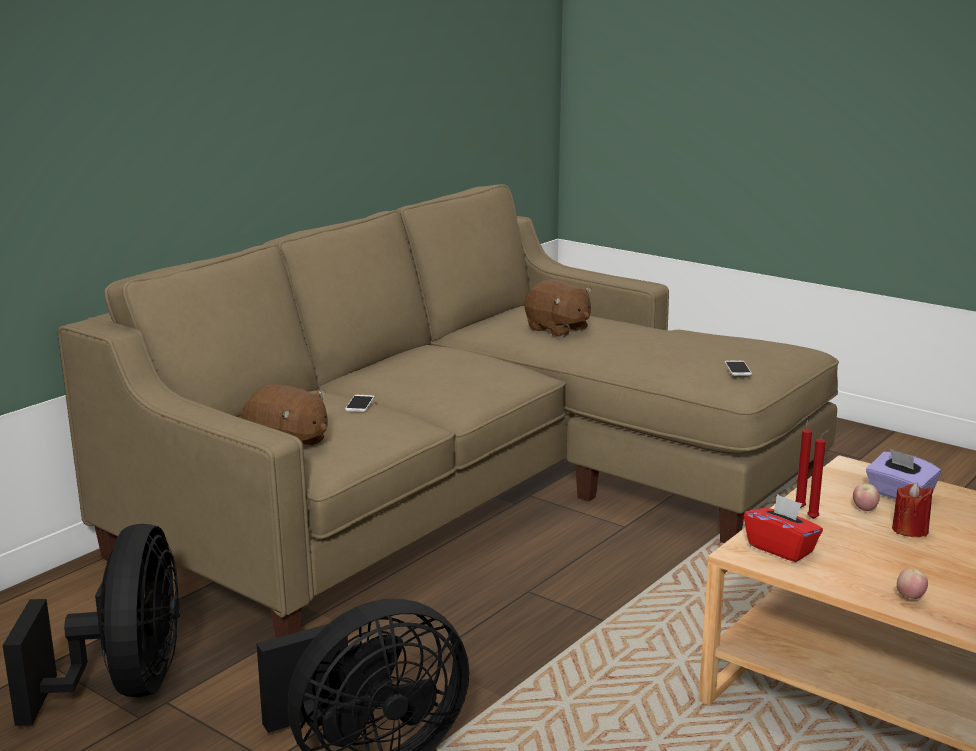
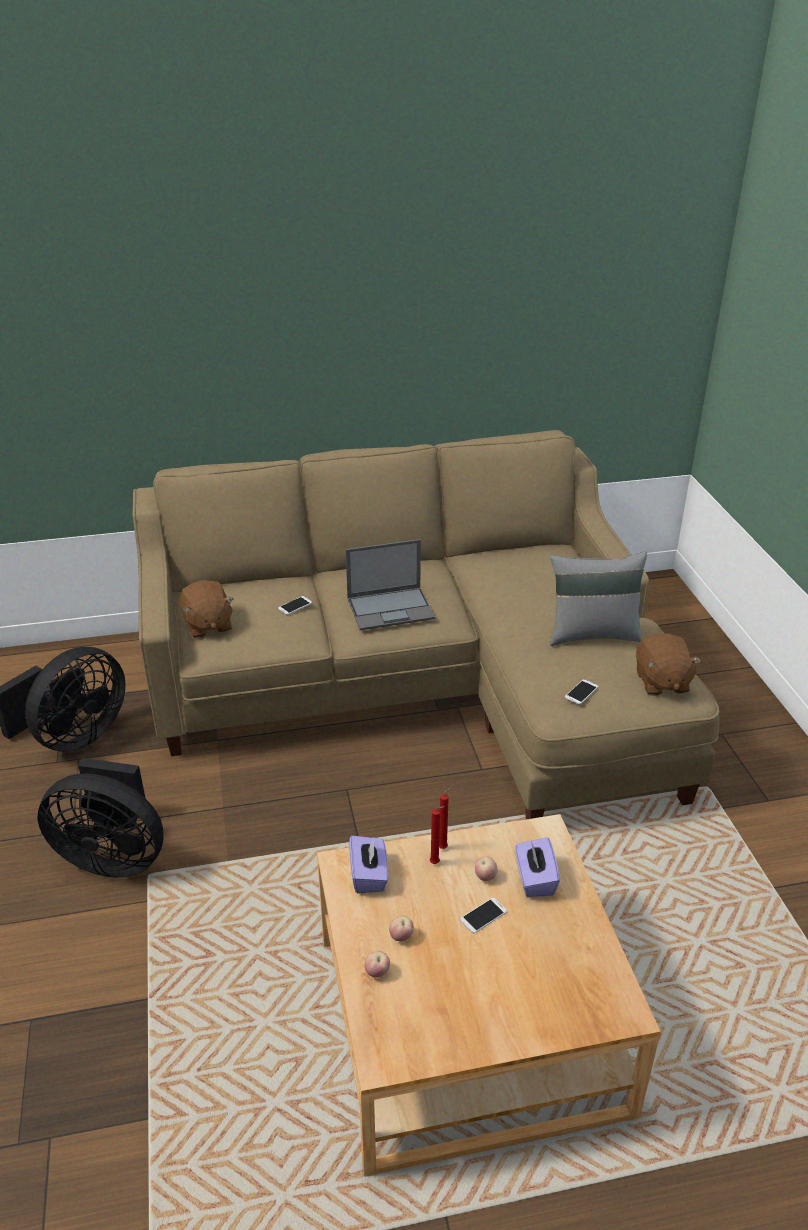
camera: 40 degrees right, 15 degrees up
(463, 377) = (391, 608): none -> laptop
(557, 329) = (521, 586): brown plush toy -> brown plush toy (661, 682)
(673, 338) = (592, 634): none -> grey pillow
(781, 548) = (369, 876): red tissue box -> purple tissue box
(882, 570) = (401, 937): none -> apple
(910, 530) = (483, 916): red candle -> phone

